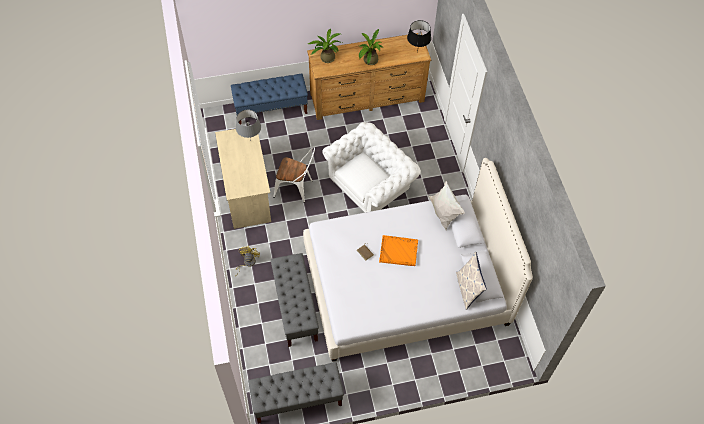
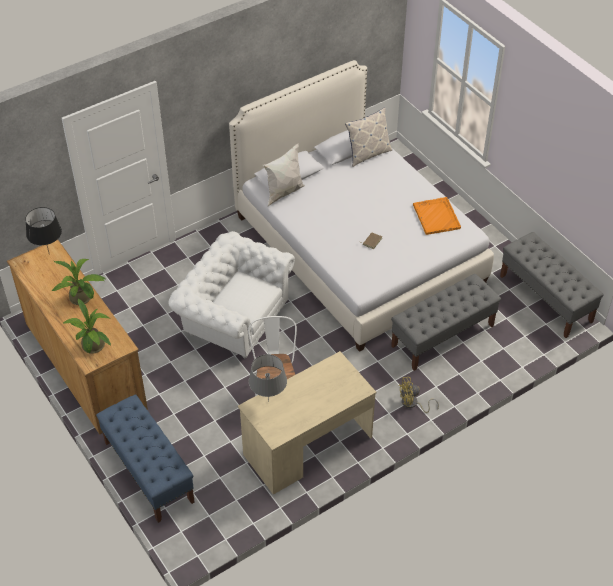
camera: 110 degrees left, 10 degrees down
(399, 251) = (353, 215): orange tray -> orange tray (436, 216)

